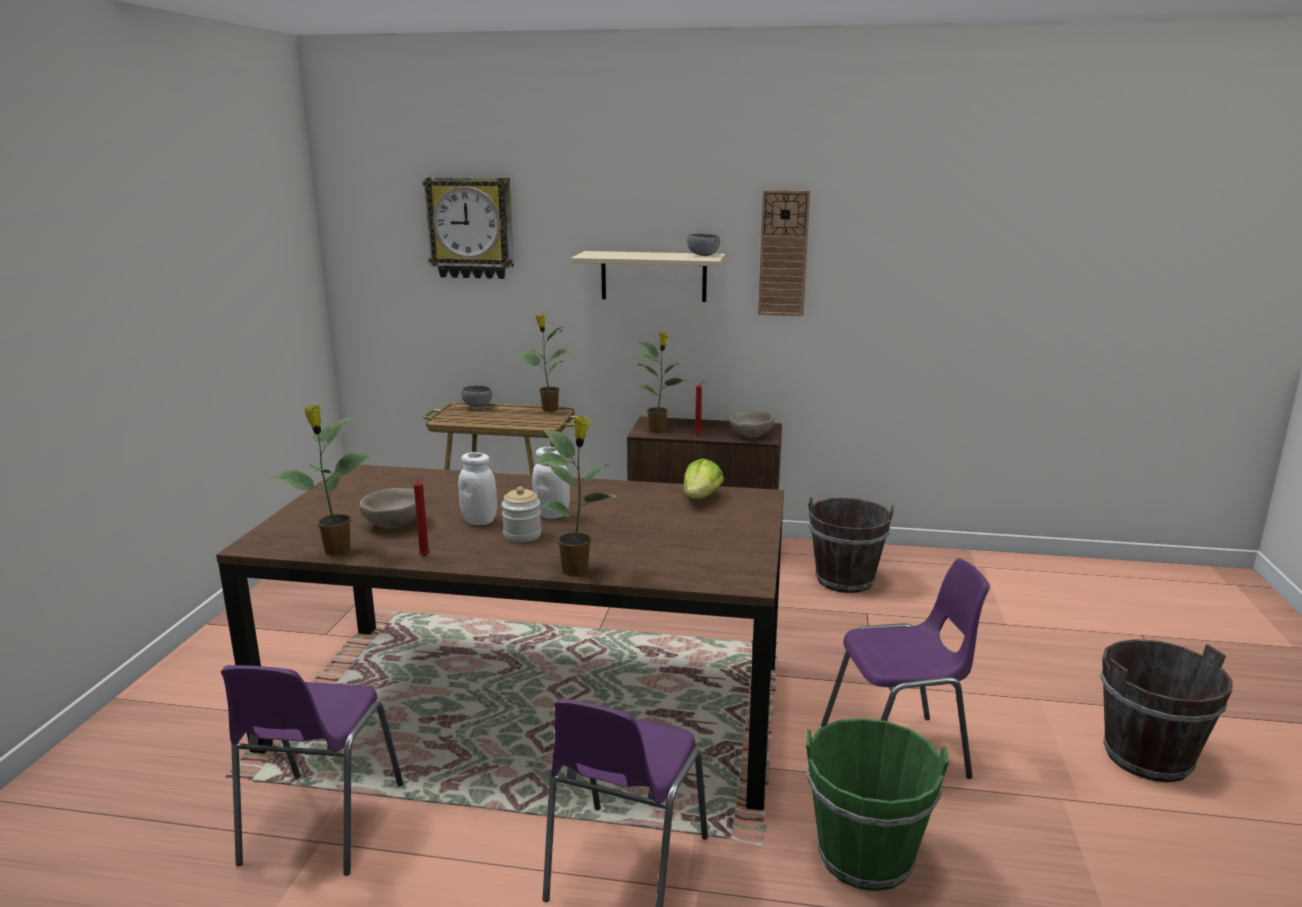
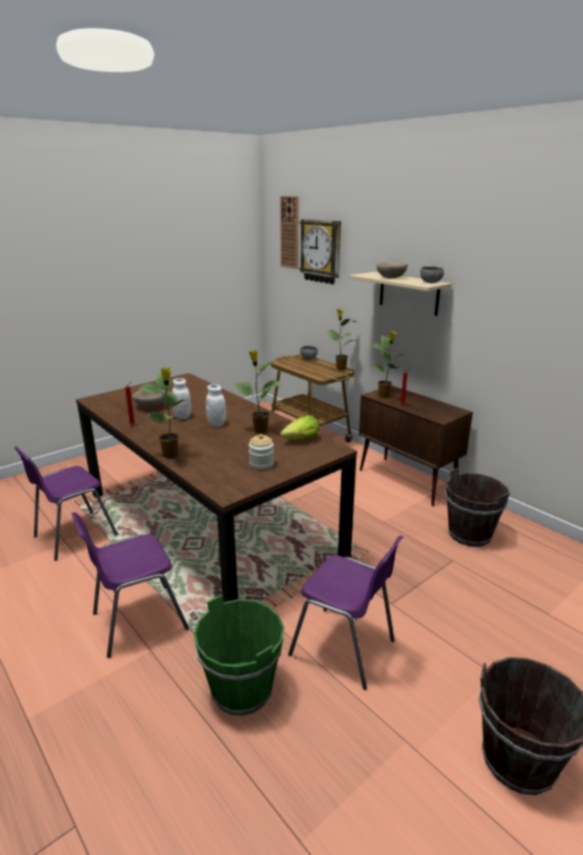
camera: 40 degrees right, 5 degrees up
(336, 551) = (110, 411): potted plant -> potted plant (259, 431)
(522, 535) = (185, 429): jar -> jar (261, 464)
(750, 435) = (435, 414): beige bowl -> beige bowl (391, 277)
(783, 253) = (489, 287): wall clock -> wall clock (290, 232)

